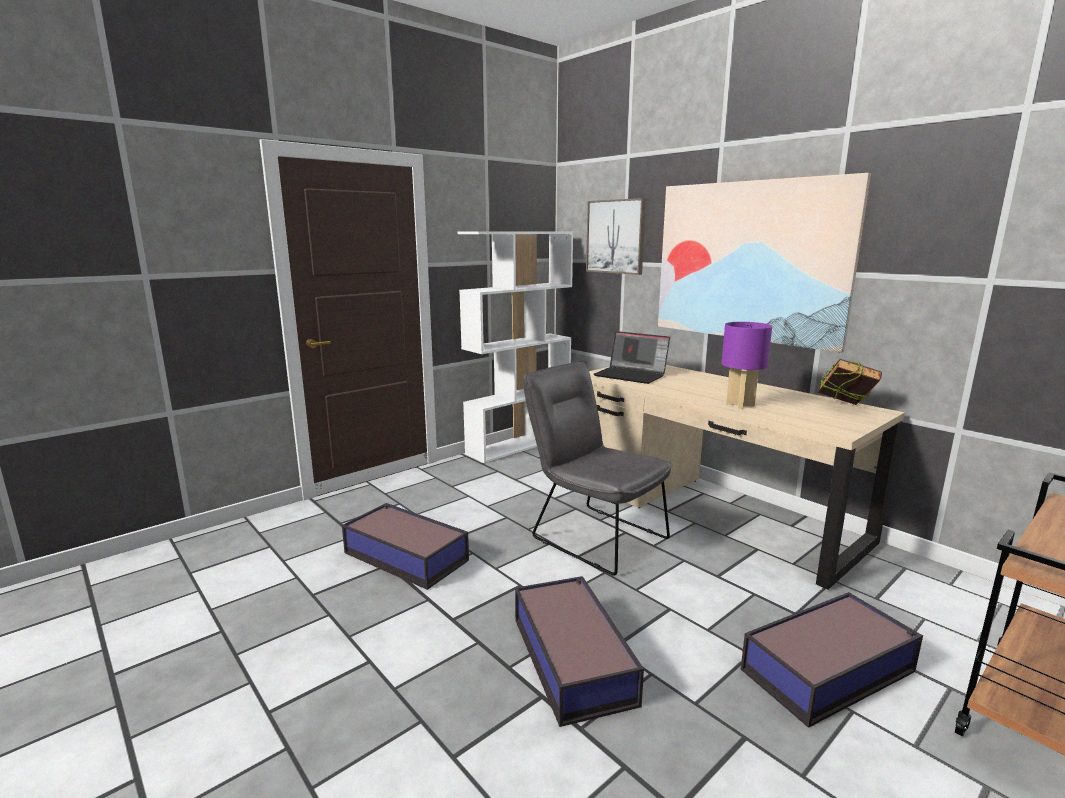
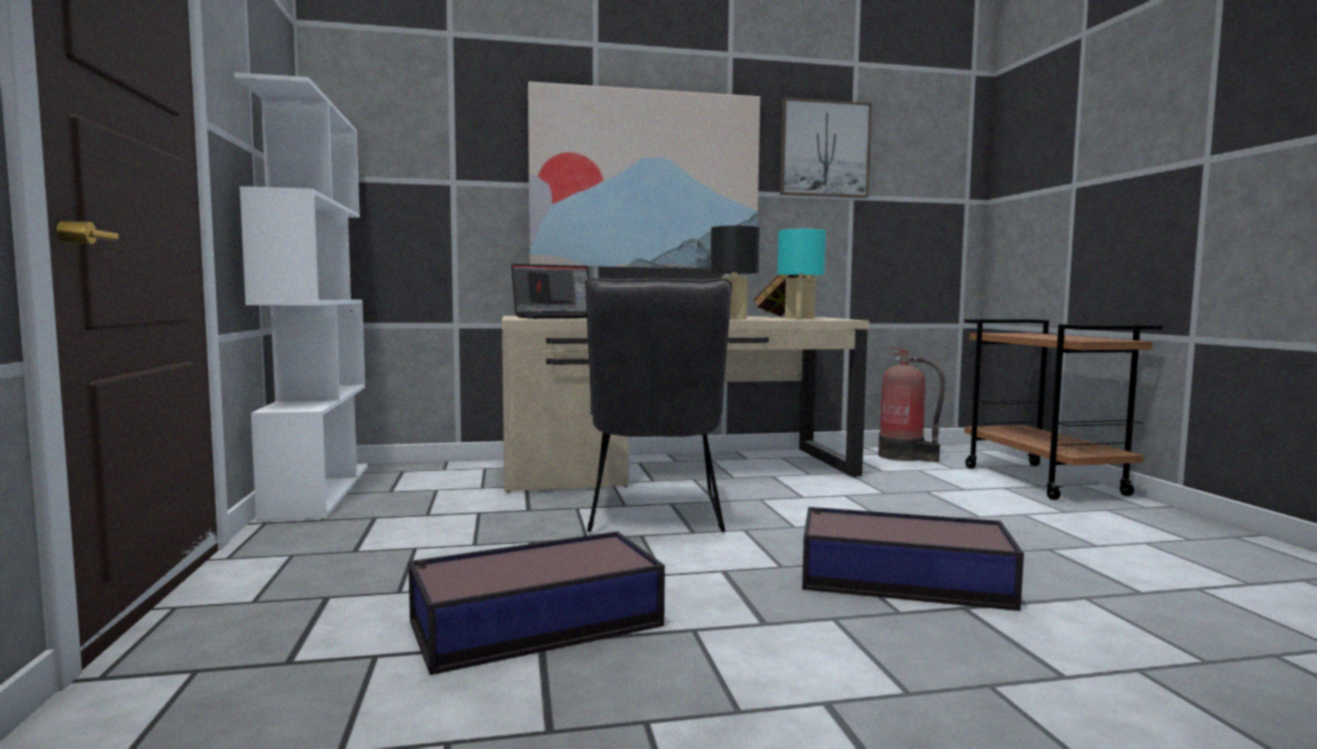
camera: 60 degrees left, 10 degrees down
(592, 535) = (654, 516): grey chair -> grey chair turned 75 degrees counterclockwise
(615, 236) = (437, 144): picture -> picture (824, 149)
(739, 404) = (732, 319): purple table lamp -> black table lamp
(814, 418) = (799, 318): none -> turquoise table lamp
(830, 670) = (970, 505): storage box -> none
(966, 601) = (904, 457): none -> fire extinguisher

